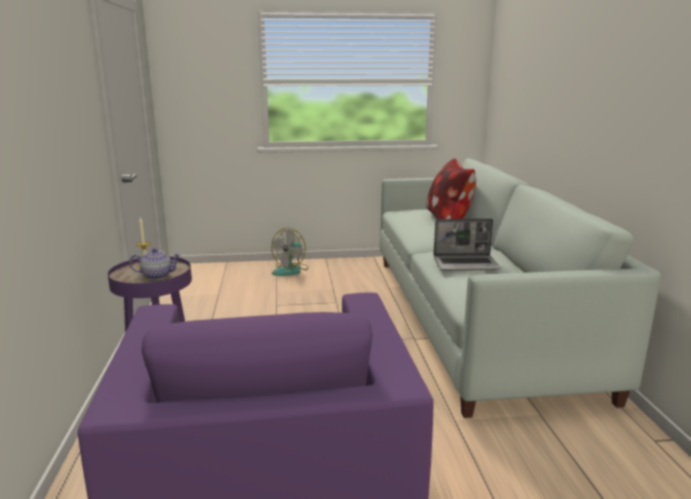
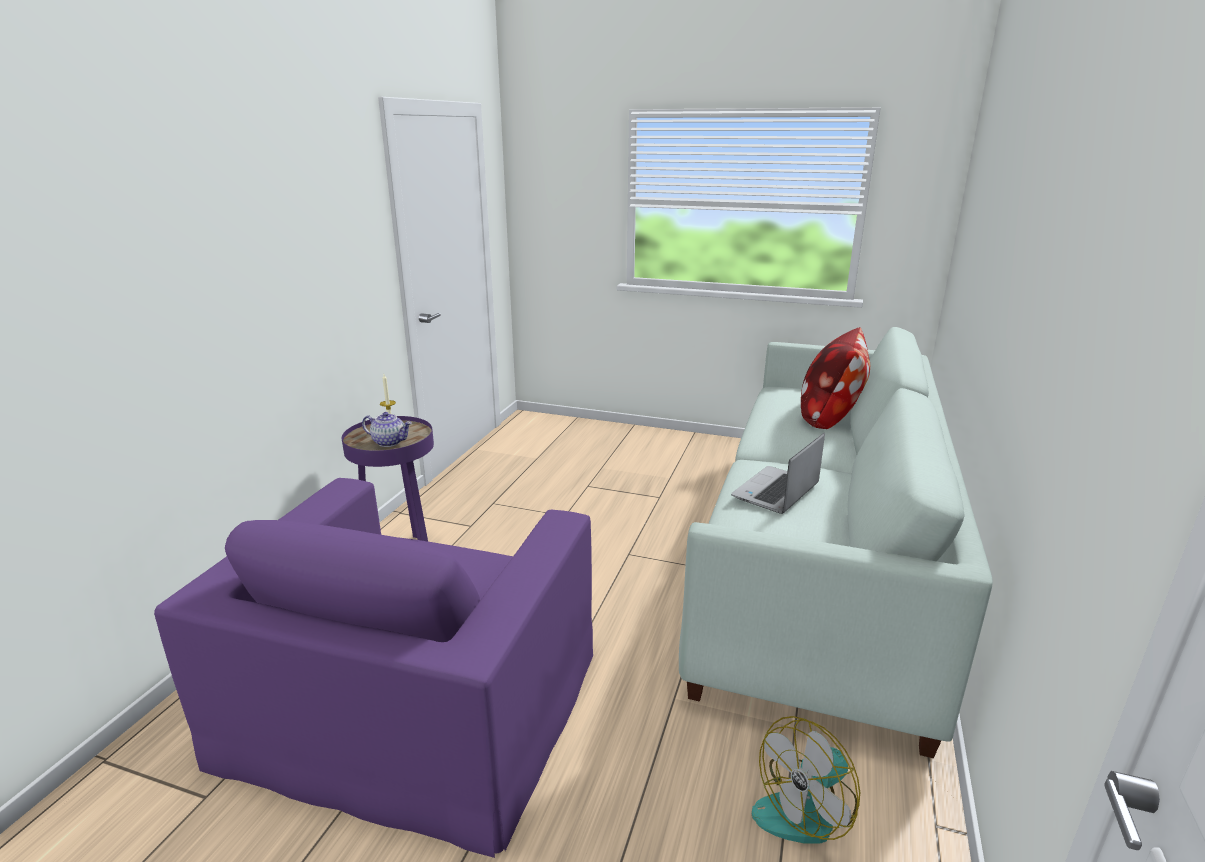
camera: 25 degrees right, 5 degrees up
(291, 270) = (640, 442): fan -> fan (806, 809)
(466, 264) = (776, 492): laptop -> laptop turned 105 degrees clockwise

